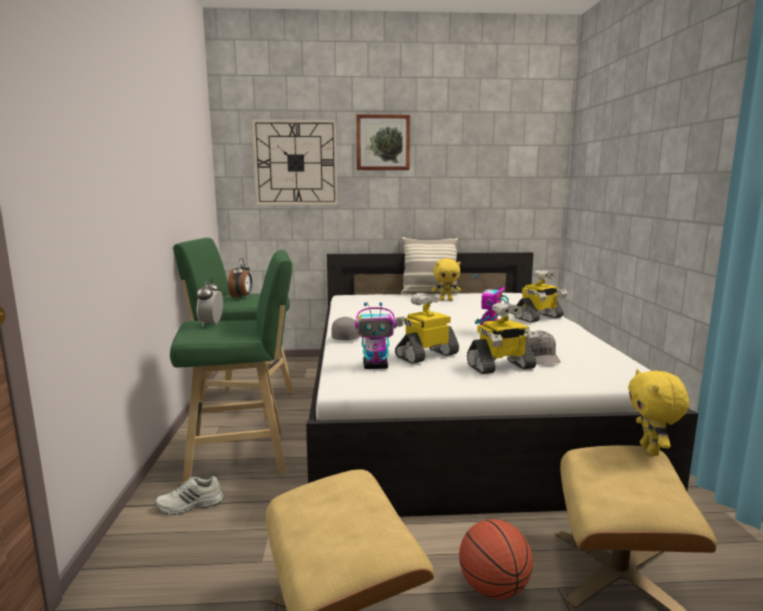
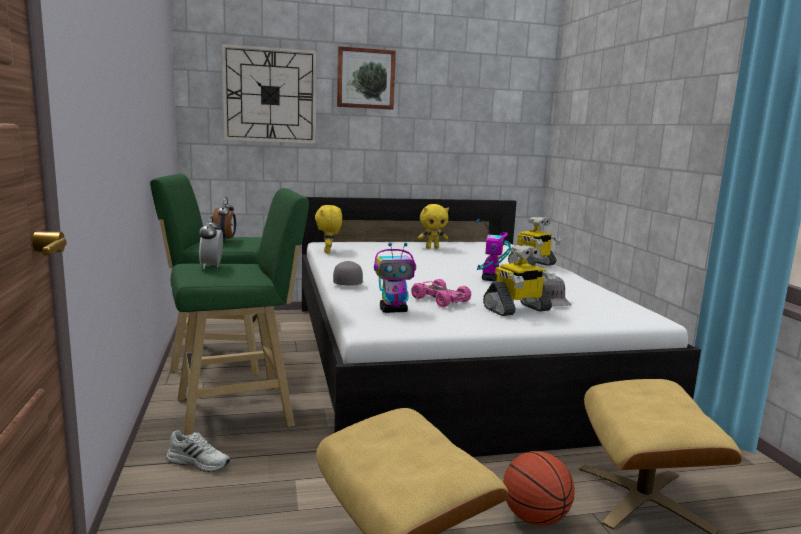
camera: 10 degrees left, 0 degrees up
(190, 505) = (199, 462): white shoe -> white shoe turned 135 degrees counterclockwise
(426, 355) = (439, 300): toy robot -> pink toy car
(429, 292) = (411, 240): pillow -> none
(651, 450) = (669, 382): yellow plush toy -> yellow plush toy (328, 252)

